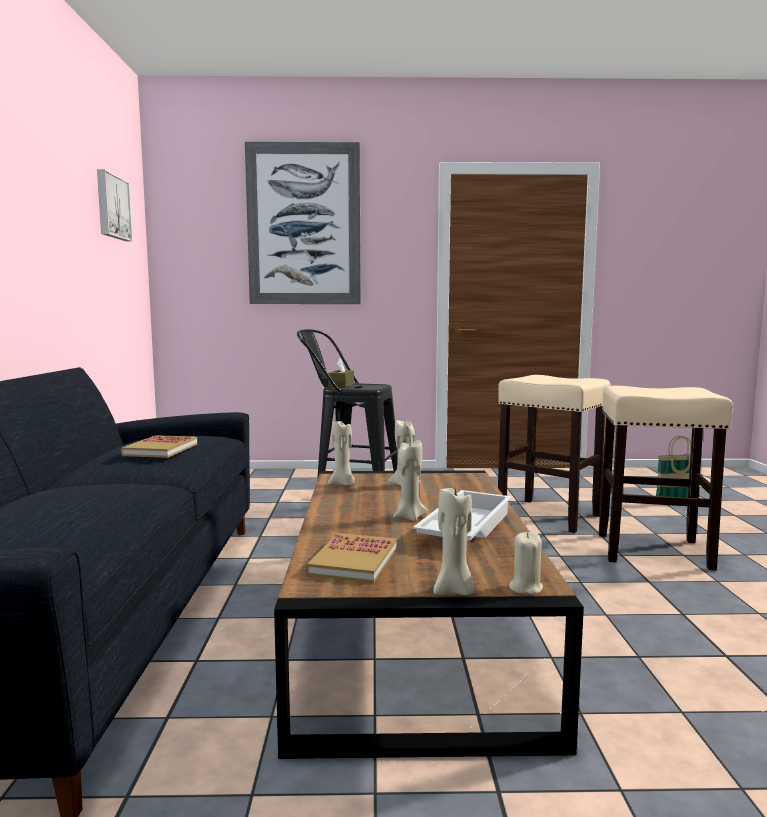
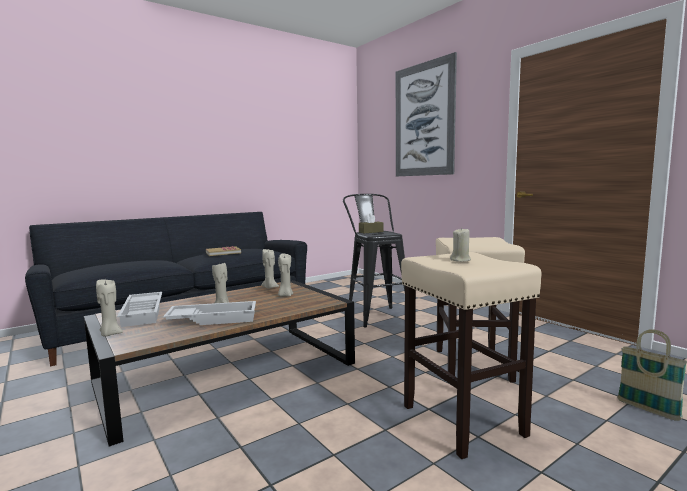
camera: 55 degrees right, 0 degrees up
(111, 207) = (315, 127): picture -> none
(353, 561) = (144, 313): book -> white tray
(525, 587) = (121, 344): beige candle -> beige candle (460, 260)

